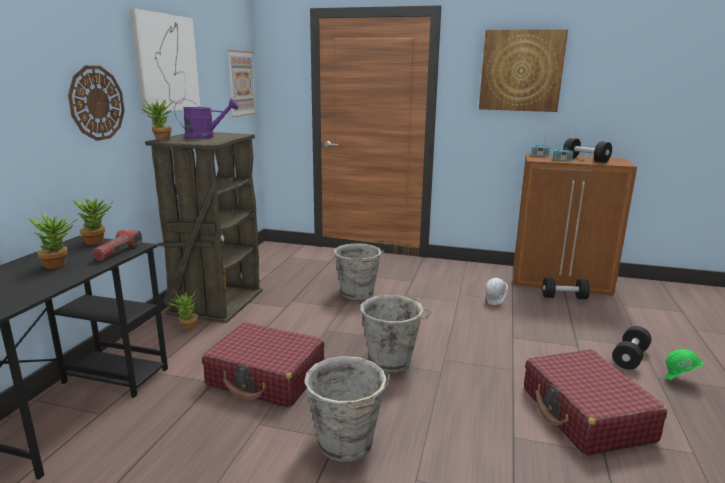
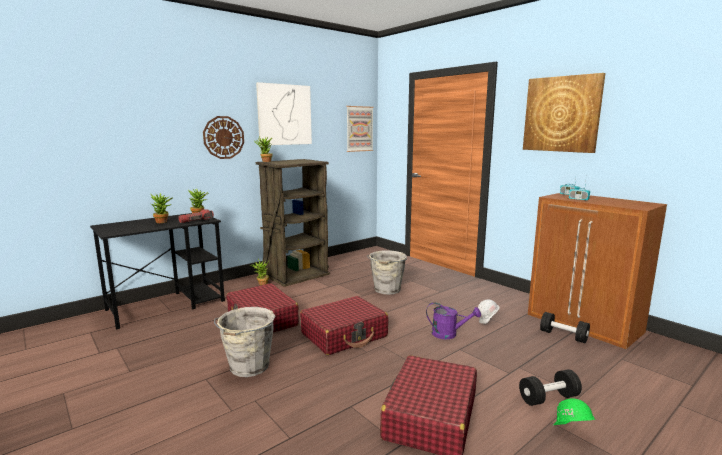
camera: 35 degrees right, 5 degrees down
(205, 137) = (293, 161): purple watering can -> purple watering can (449, 334)
(392, 361) = (344, 335): grey bucket -> red suitcase
(585, 159) = (607, 201): black dumbbell -> none

